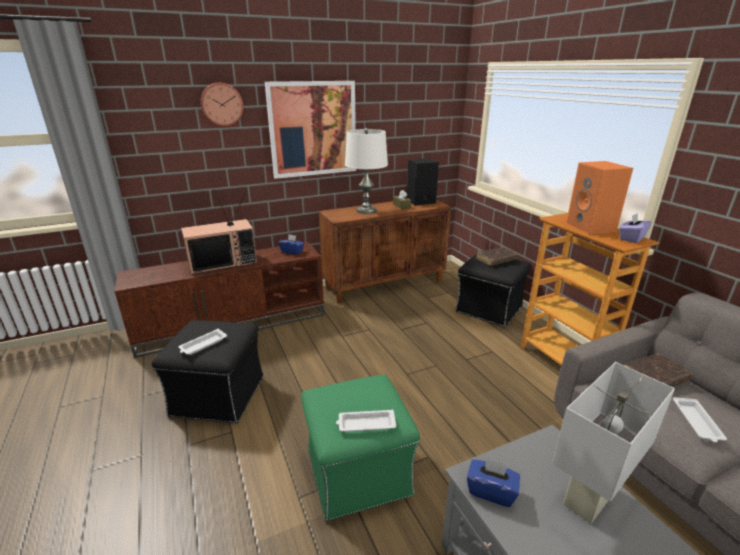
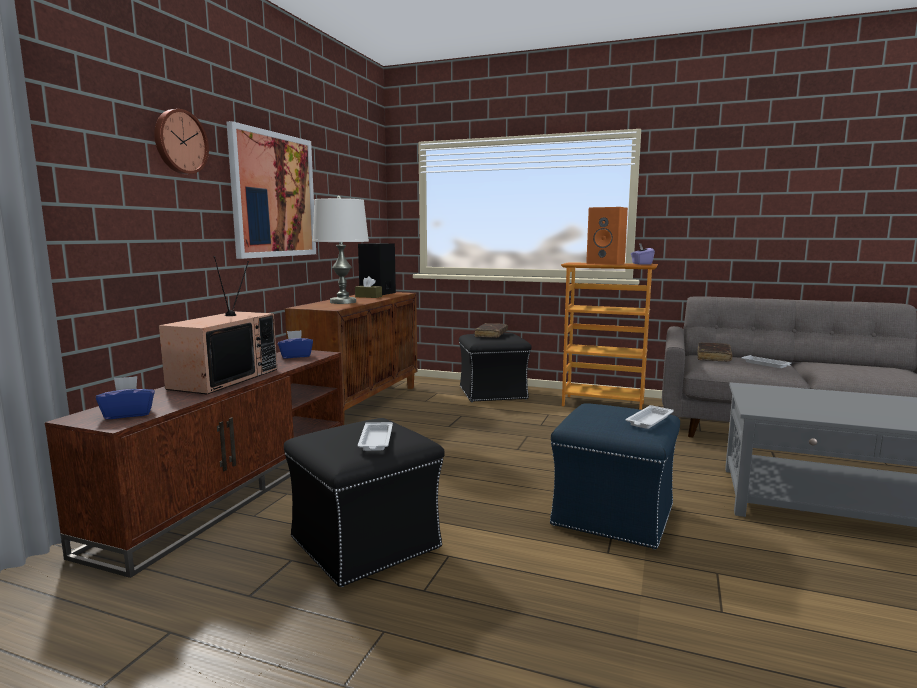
camera: 45 degrees left, 15 degrees down
(357, 472) = (613, 515): green ottoman -> blue ottoman
(491, 491) = (778, 410): blue tissue box -> blue tissue box (128, 414)
(589, 498) = (809, 396): white table lamp -> none

